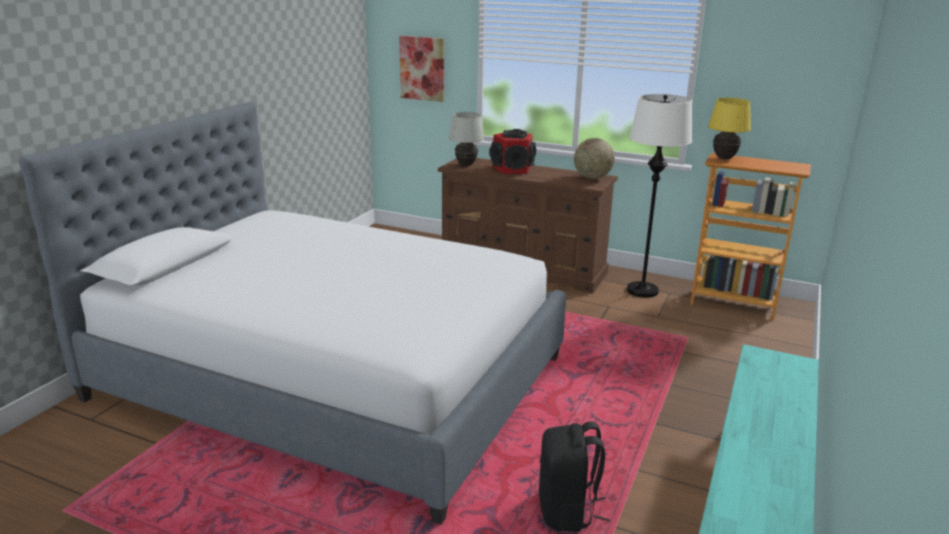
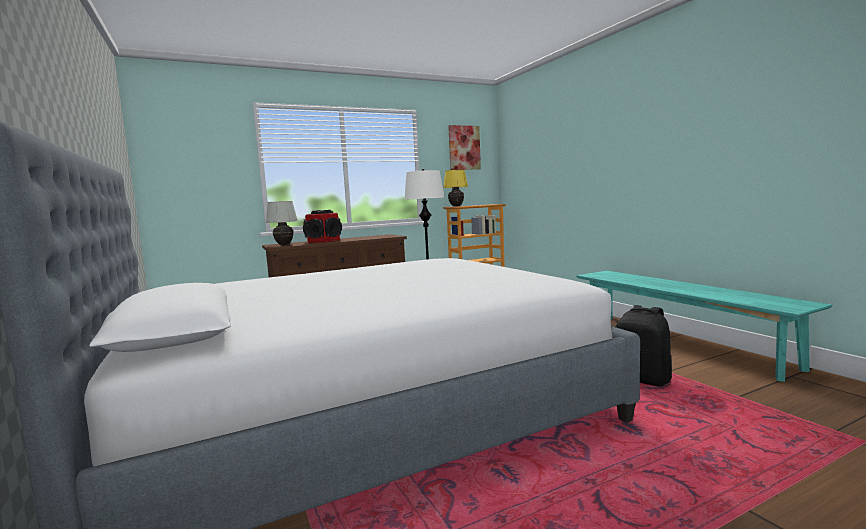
camera: 50 degrees left, 15 degrees down
(422, 68) = (202, 178): picture -> picture (464, 148)
(592, 178) = (382, 235): globe -> none

